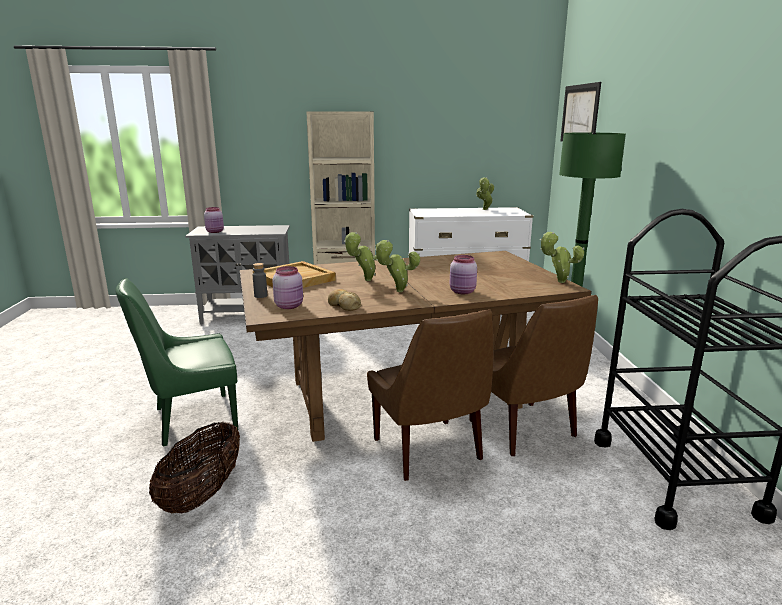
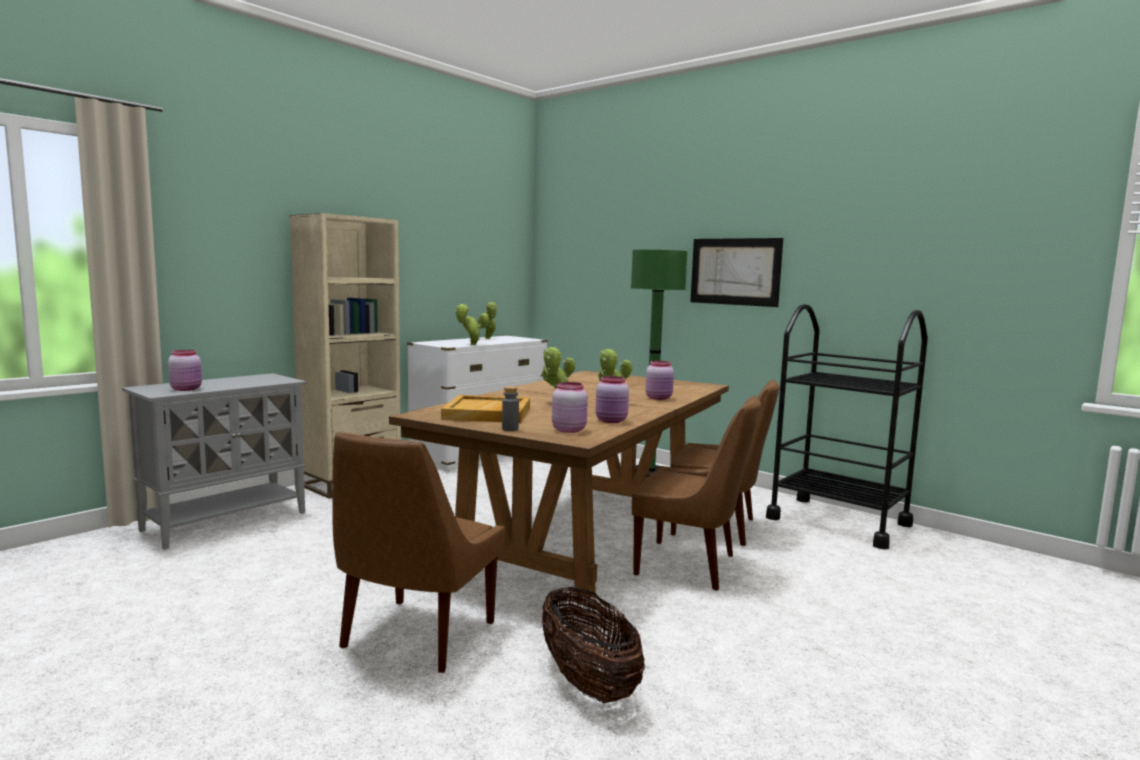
camera: 45 degrees left, 10 degrees down
(192, 420) = (415, 637): green chair -> brown chair
(344, 305) = (612, 421): bread -> pink jar
(558, 281) = (693, 383): potted plant -> potted plant (471, 344)
(579, 114) = (578, 237): picture -> picture (734, 271)

